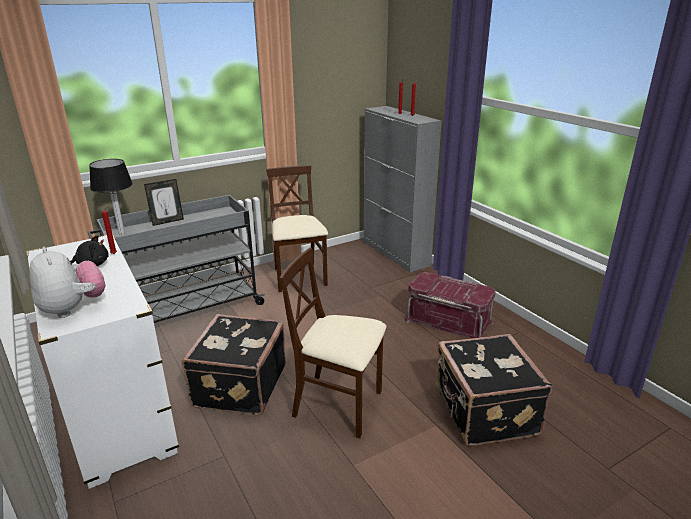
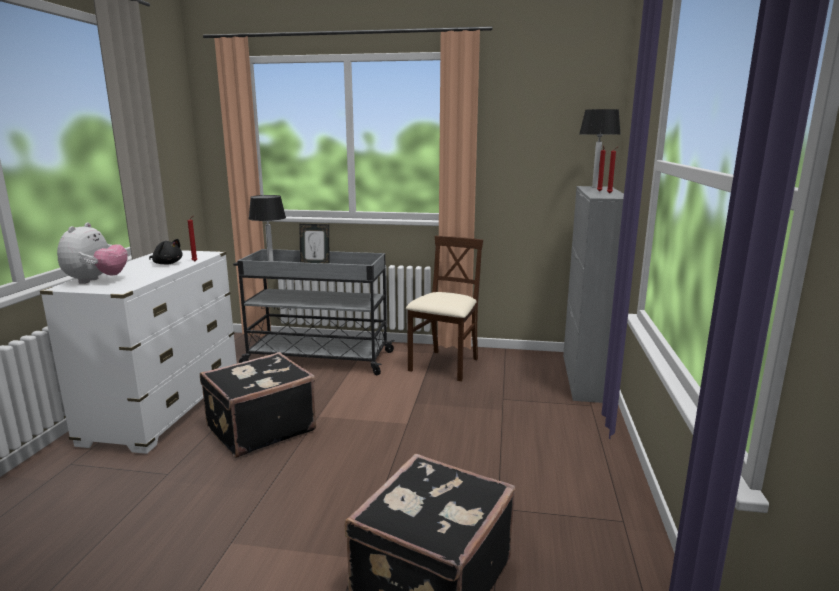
camera: 40 degrees right, 10 degrees down
(338, 405) = (303, 485): beige chair -> none
(382, 109) = (594, 187): none -> table lamp
(449, 320) = (543, 466): red storage box -> none

